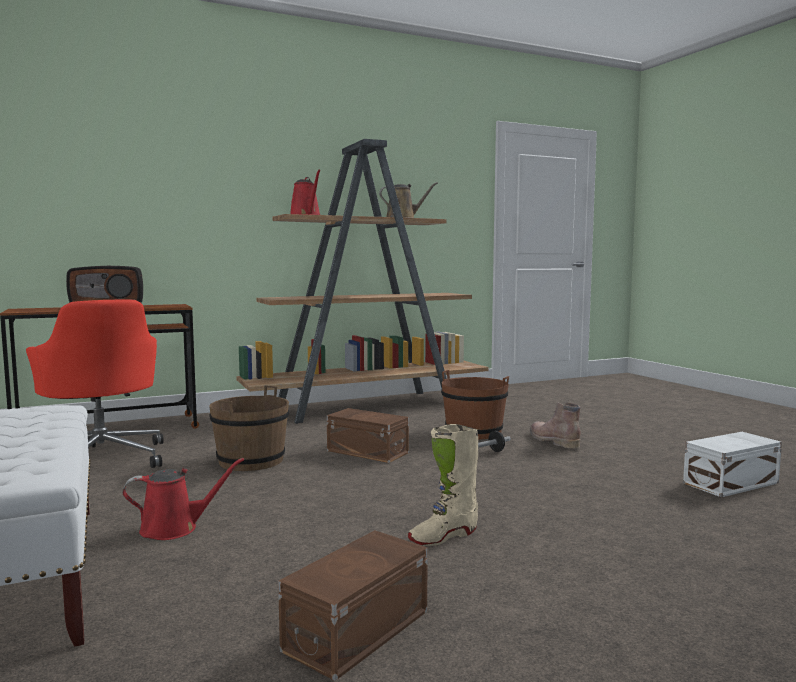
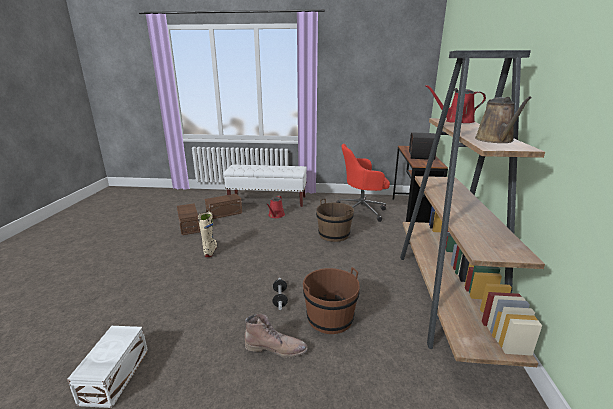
camera: 120 degrees right, 15 degrees up
(367, 451) = (322, 264): brown storage box -> brown storage box (225, 213)

